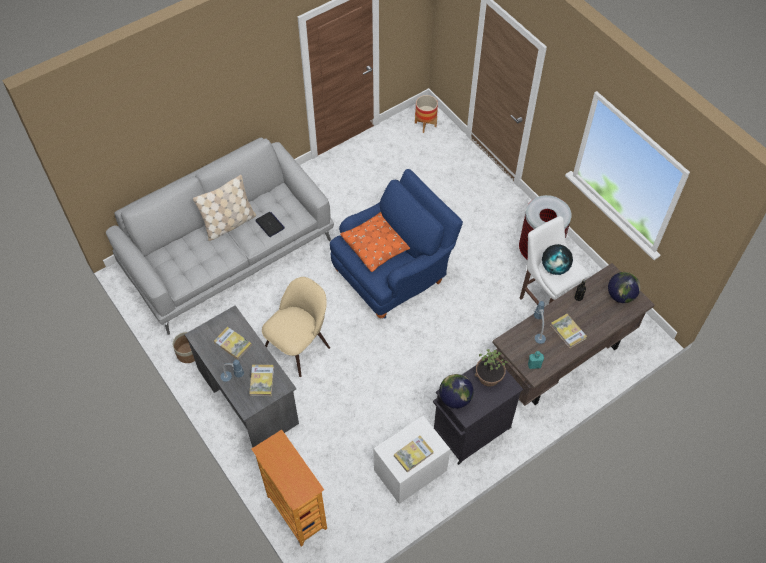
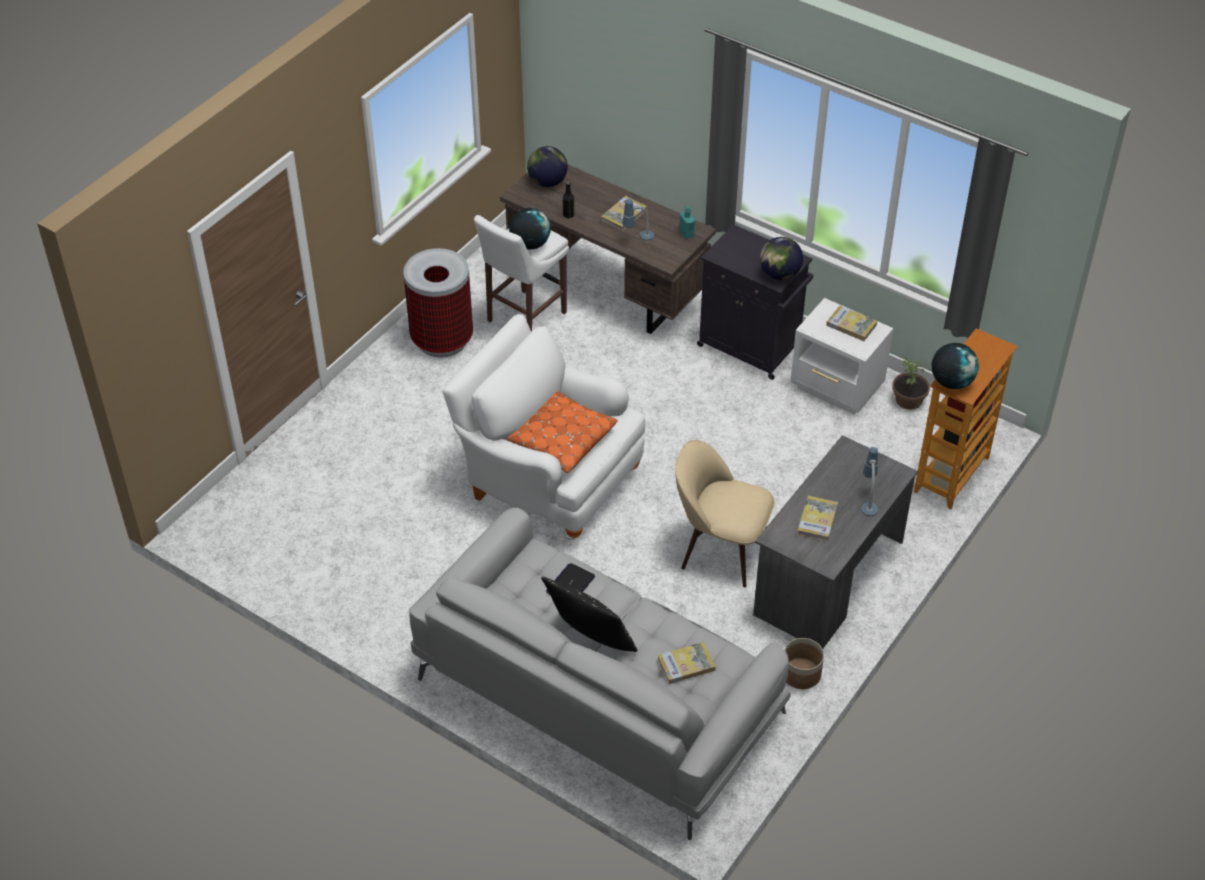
camera: 110 degrees left, 10 degrees down
(229, 224) = (591, 638): beige pillow -> black pillow
(261, 381) = (853, 471): book -> book (686, 664)
(278, 445) = (951, 382): none -> globe
(394, 273) = (548, 480): blue armchair -> white armchair
(425, 124) = (229, 520): planter -> none
(489, 377) = (734, 253): potted plant -> potted plant (909, 400)

